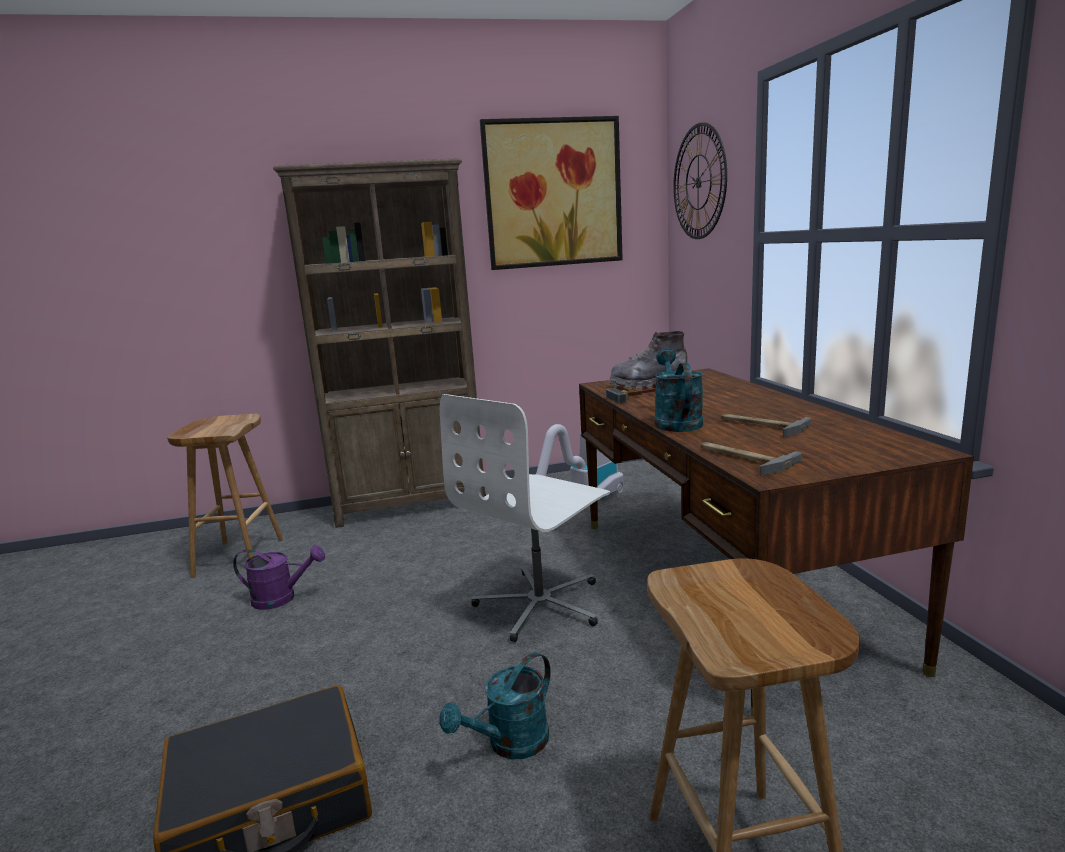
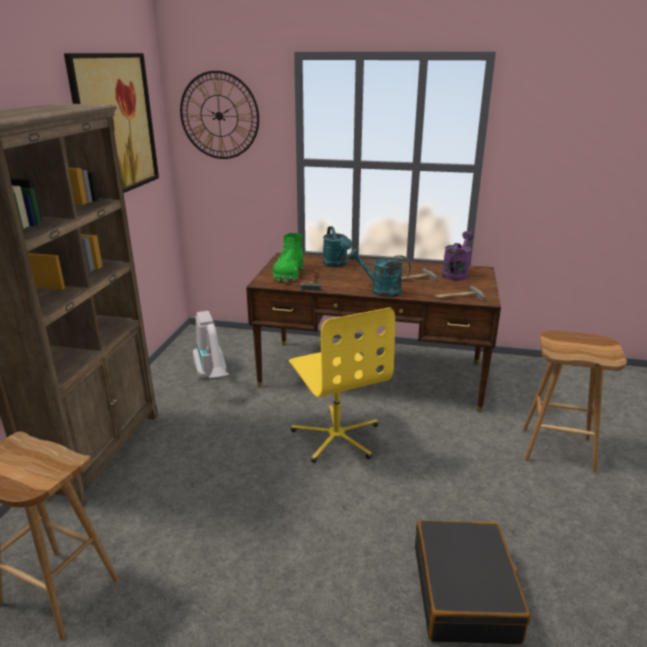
camera: 65 degrees left, 10 degrees up
(282, 598) = (197, 564): purple watering can -> purple watering can (456, 273)
(510, 744) = (460, 486): turquoise watering can -> turquoise watering can (337, 264)
(541, 604) = (337, 436): white office chair -> yellow office chair
(648, 384) = (289, 274): grey boot -> green boot

